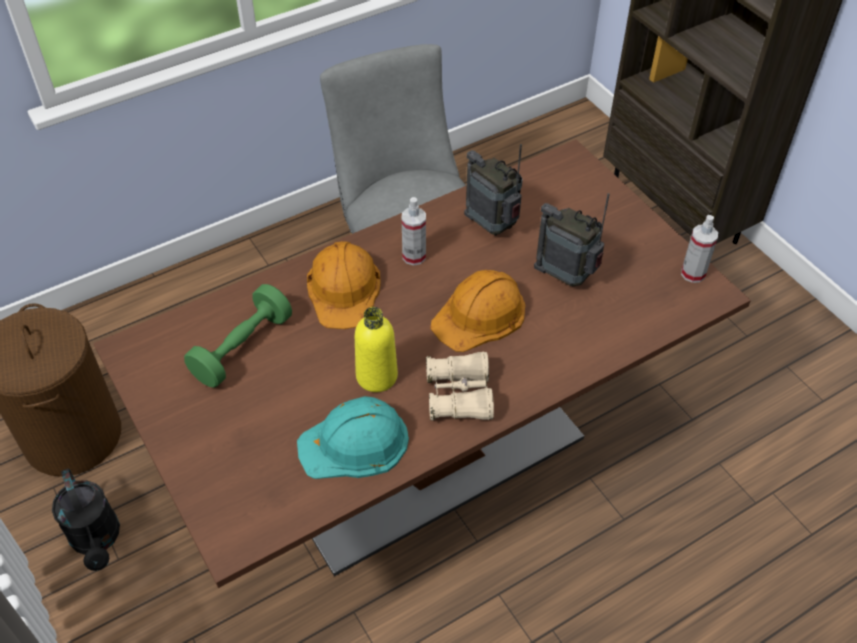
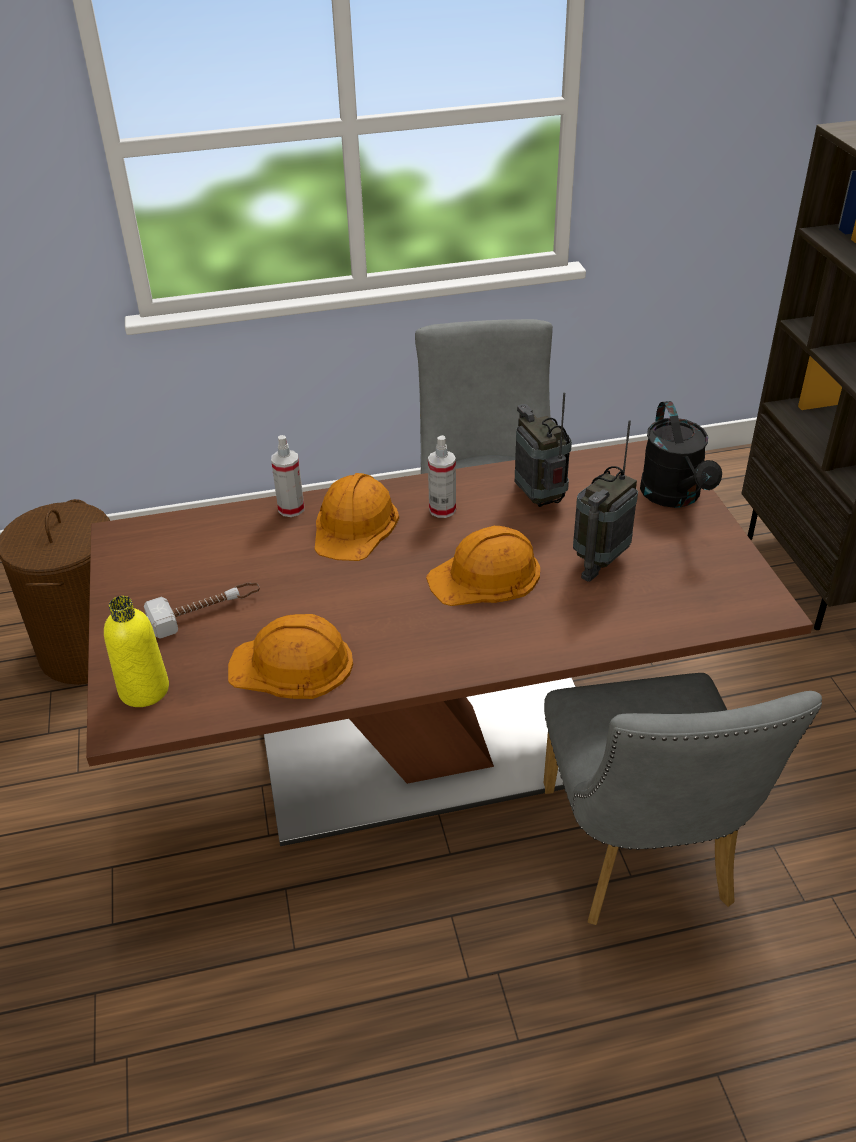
camera: 20 degrees right, 10 degrees down
(97, 540) = (67, 749): black watering can -> black watering can (674, 497)
(242, 348) = (226, 556): green dumbbell -> none
(251, 409) = (206, 611): none -> hammer
(355, 443) = (292, 665): turquoise hard hat -> orange hard hat
(376, 376) = (347, 609): yellow bottle -> yellow bottle (144, 690)
(459, 395) = (425, 645): beige binoculars -> none
(566, 277) = (600, 559): radio -> radio turned 105 degrees counterclockwise
(626, 502) = (641, 858): none -> grey chair
(693, 273) = (752, 584): spray bottle -> spray bottle (291, 509)

